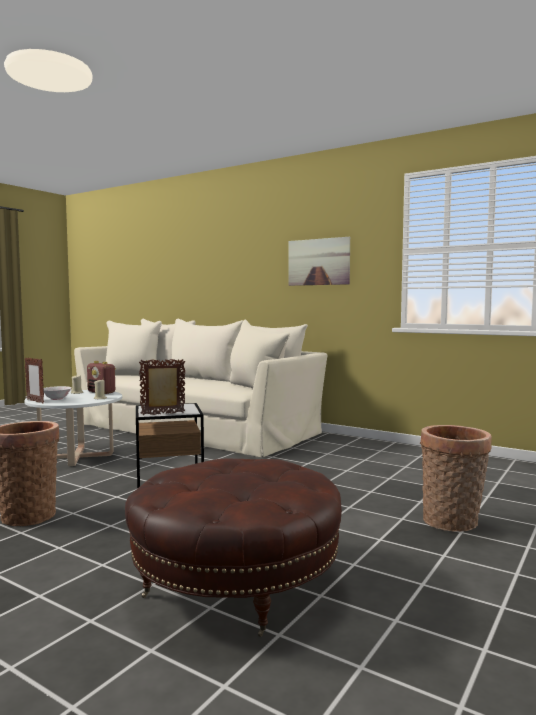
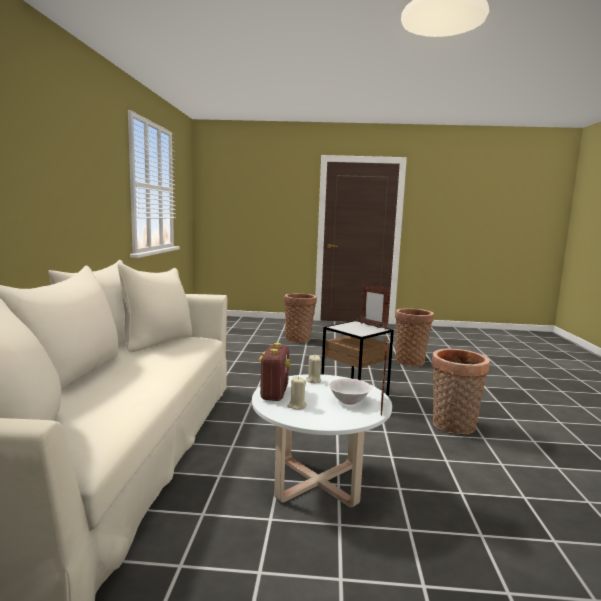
camera: 120 degrees left, 5 degrees up
(236, 582) = (410, 361): brown ottoman -> basket
(318, 262) = (86, 183): picture -> none

